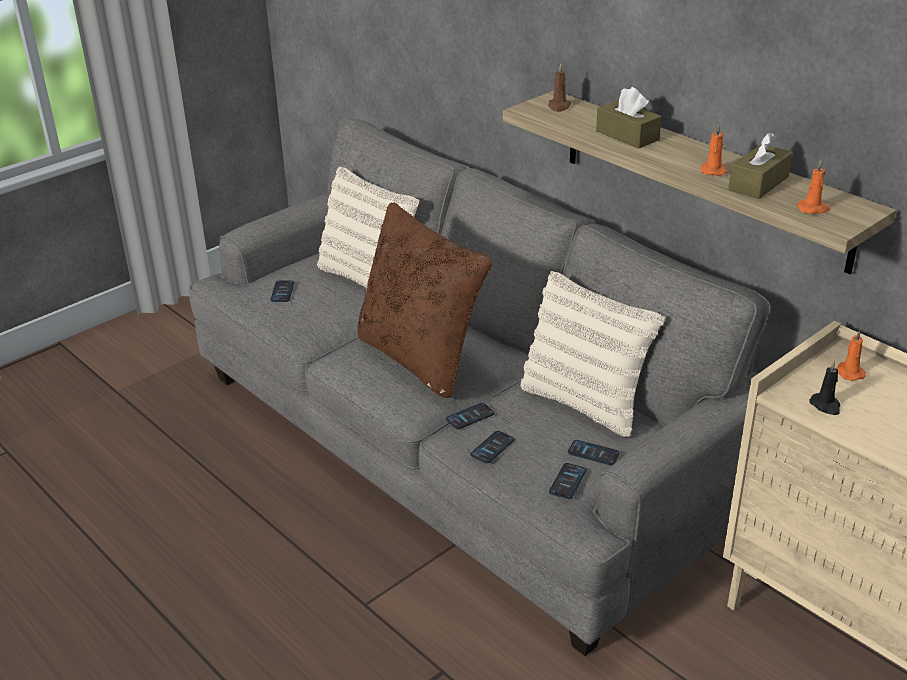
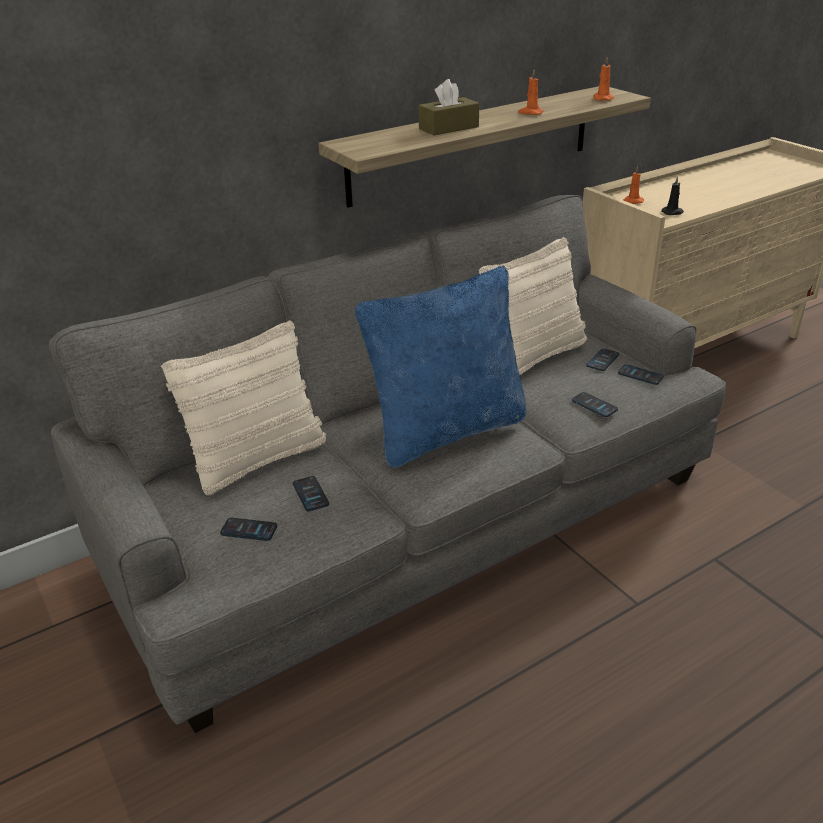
camera: 80 degrees left, 0 degrees up
(420, 363) = (449, 434): brown pillow -> blue pillow
(470, 417) = (544, 413): phone -> phone (310, 494)
(559, 106) = (365, 142): brown candle -> none
(758, 183) = (557, 105): brown tissue box -> none

